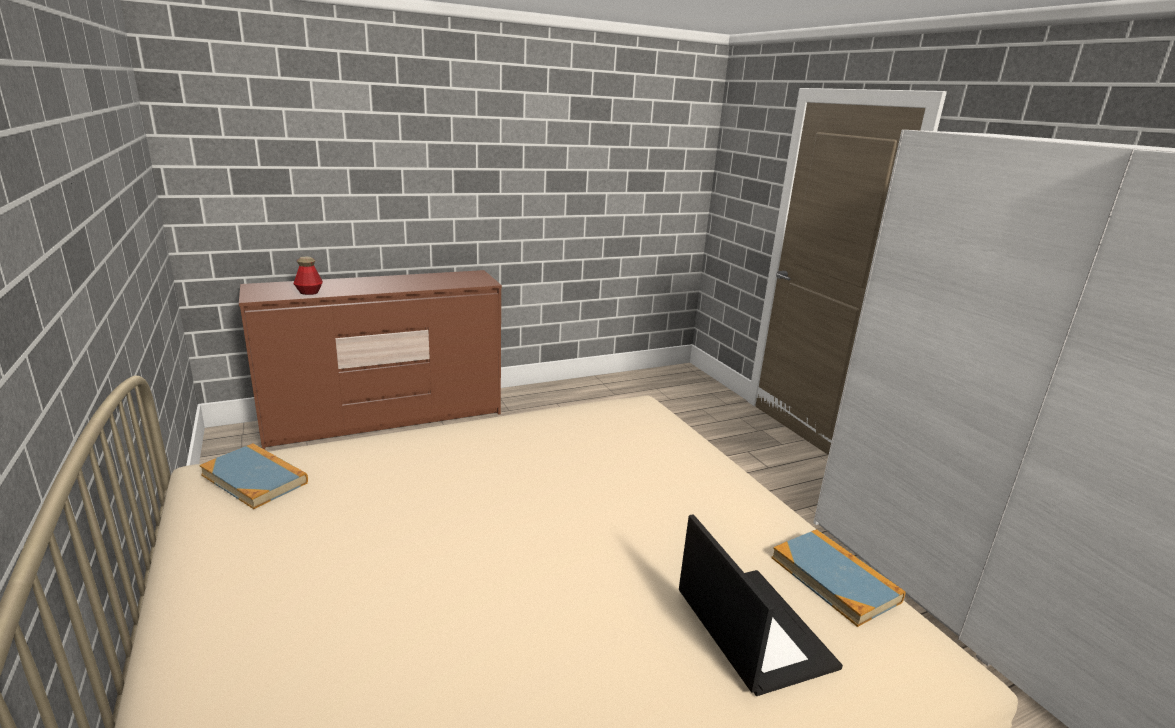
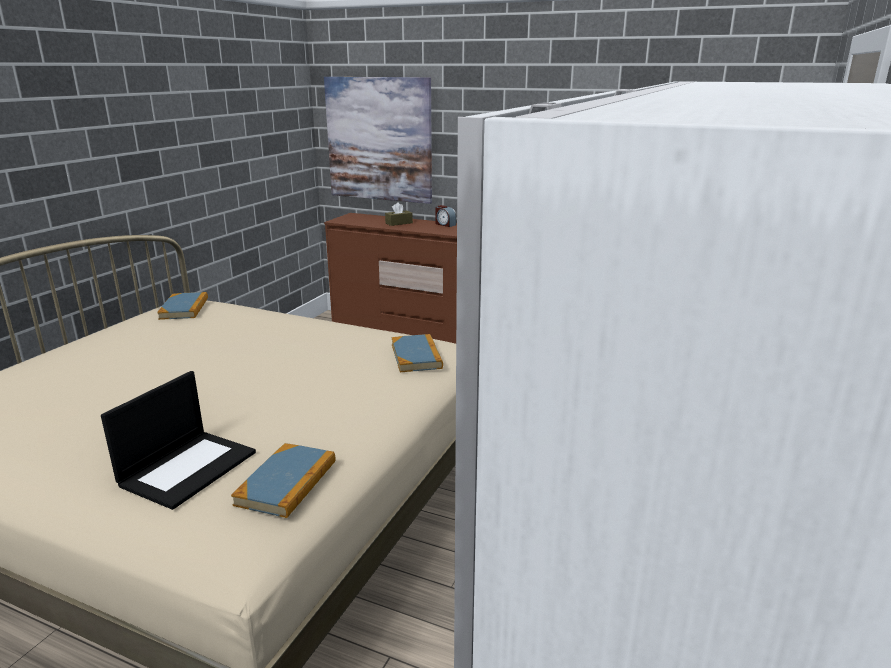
camera: 50 degrees right, 0 degrees up
(279, 180) = (379, 139): none -> picture
(309, 292) = (371, 223): bottle -> none
(343, 286) = (399, 223): none -> brown tissue box
(399, 278) = (445, 224): none -> alarm clock
(640, 421) = (416, 356): none -> book

